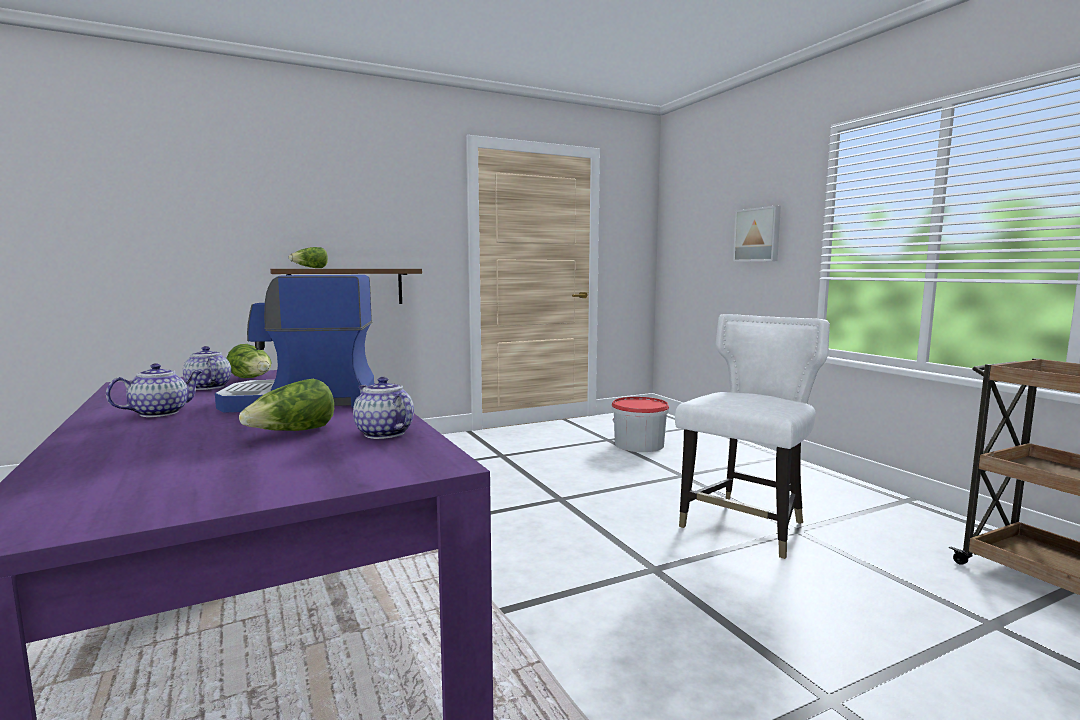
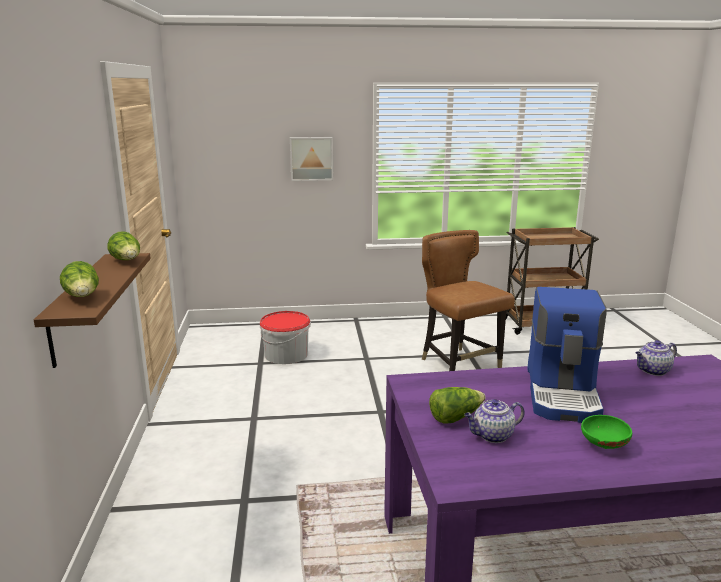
camera: 70 degrees left, 10 degrees up
(161, 413) = (603, 445): teapot -> green bowl
(293, 432) = (656, 394): lettuce -> lettuce (127, 261)
(746, 527) = (459, 364): white chair -> brown chair

